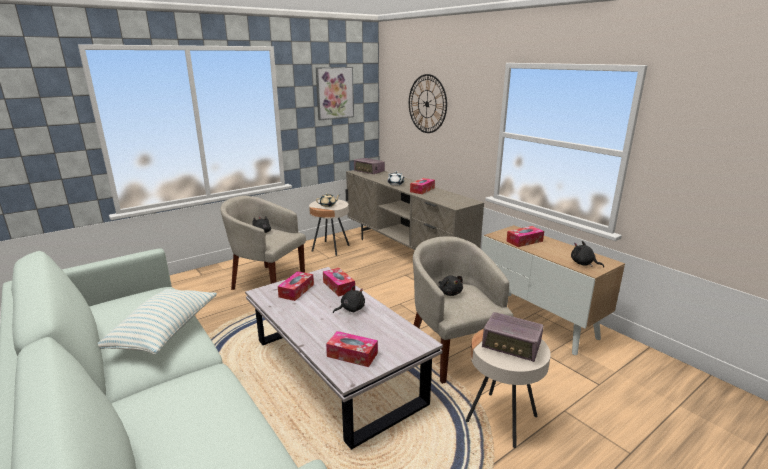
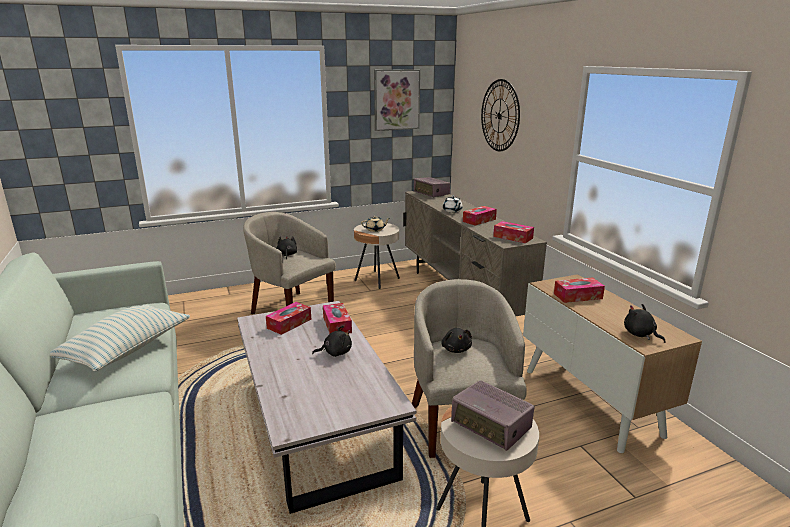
camera: 15 degrees right, 0 degrees up
(352, 355) = (306, 405): tissue box -> tissue box (513, 237)

